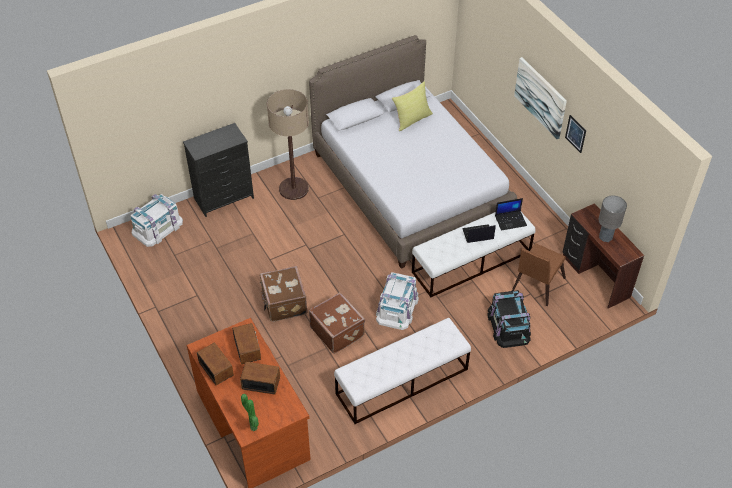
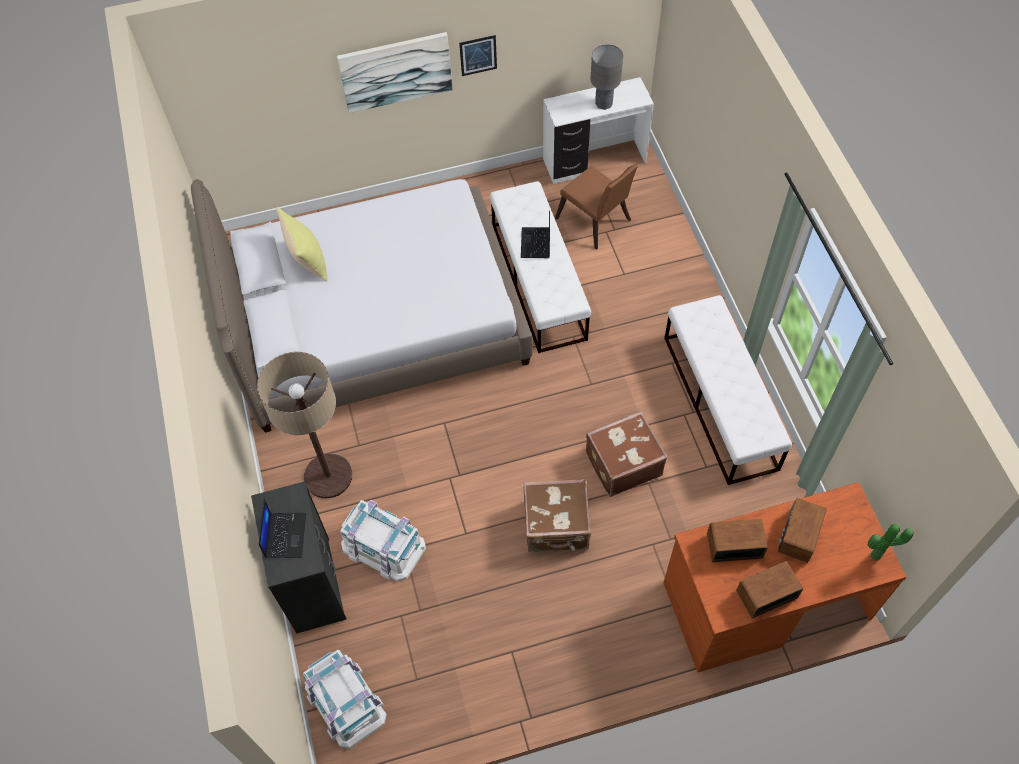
camera: 75 degrees left, 10 degrees up
(397, 308) = (596, 382): white storage box -> white storage box (384, 546)
(509, 325) = (652, 266): black storage box -> none
(511, 220) = (521, 202): laptop -> laptop (285, 535)
(595, 277) = (595, 161): brown desk -> white desk

